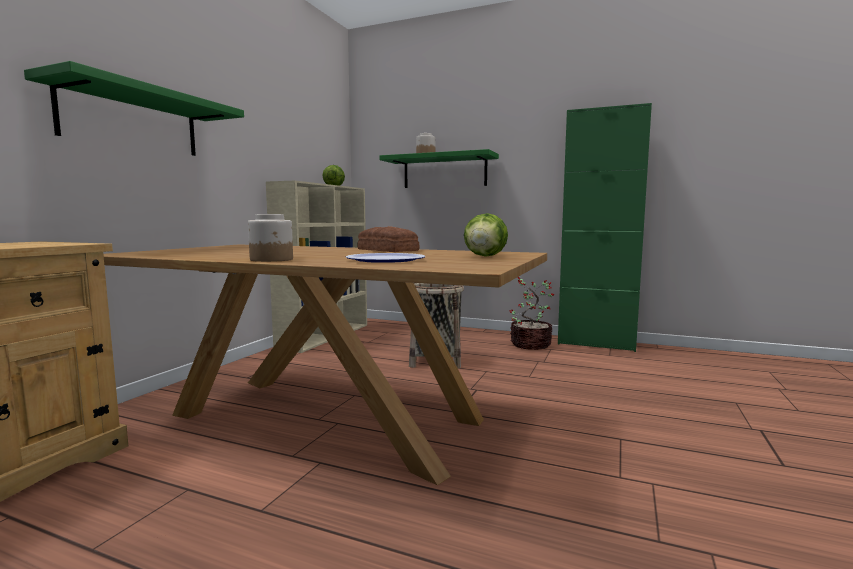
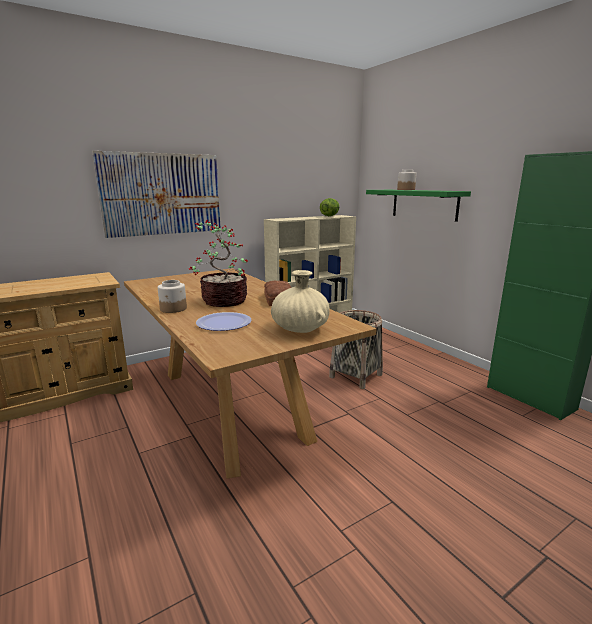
camera: 35 degrees right, 10 degrees up
(132, 121) = (162, 194): green shelf -> picture
(485, 256) = (300, 329): lettuce -> beige vase
(529, 345) = (456, 381): potted plant -> potted plant (223, 301)

